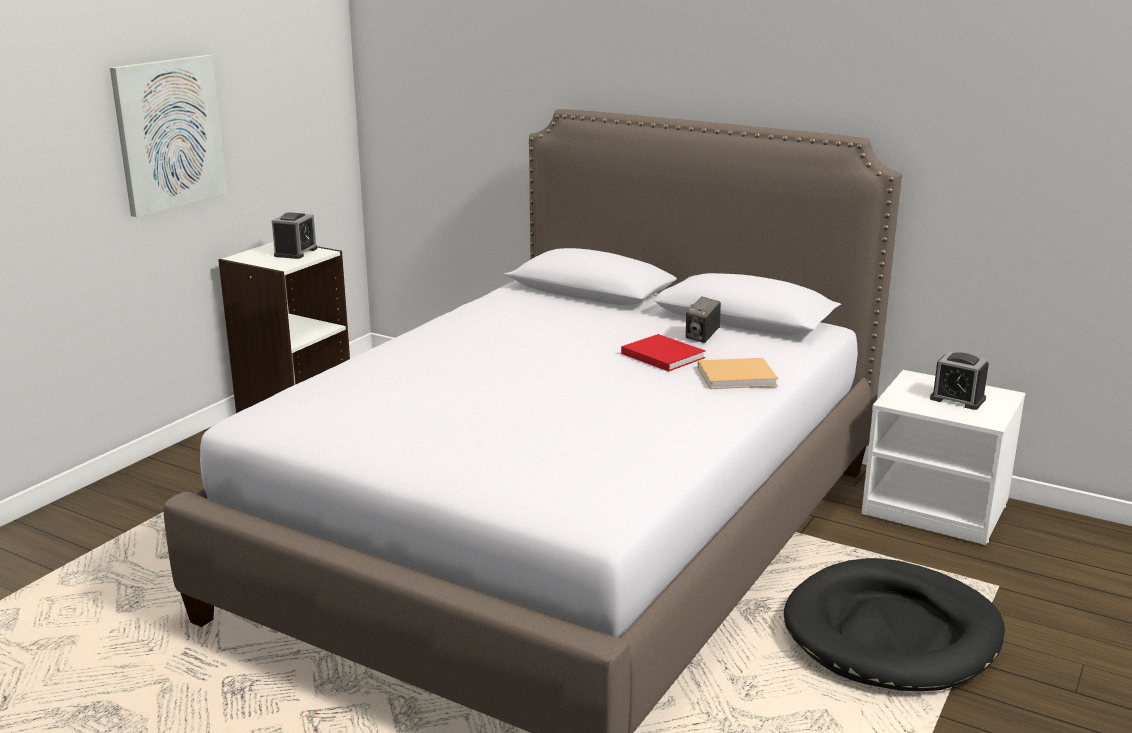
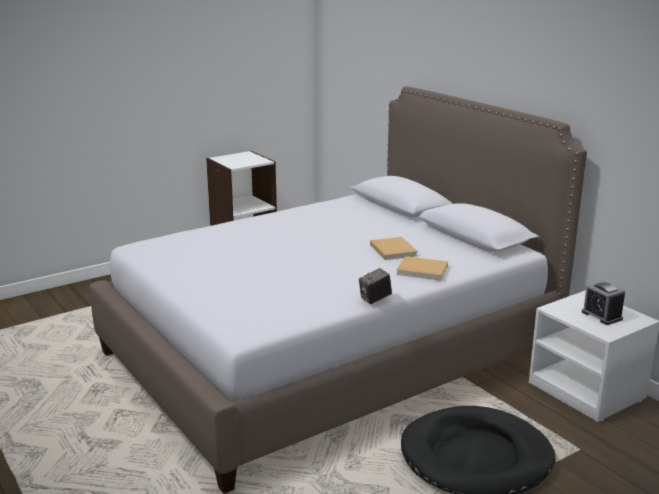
camera: 25 degrees right, 0 degrees up
(169, 133) = (181, 83): picture -> none
(295, 252) = (249, 159): alarm clock -> none
(661, 355) = (392, 249): red book -> beige book
(702, 337) = (432, 243): camera -> camera (375, 299)

